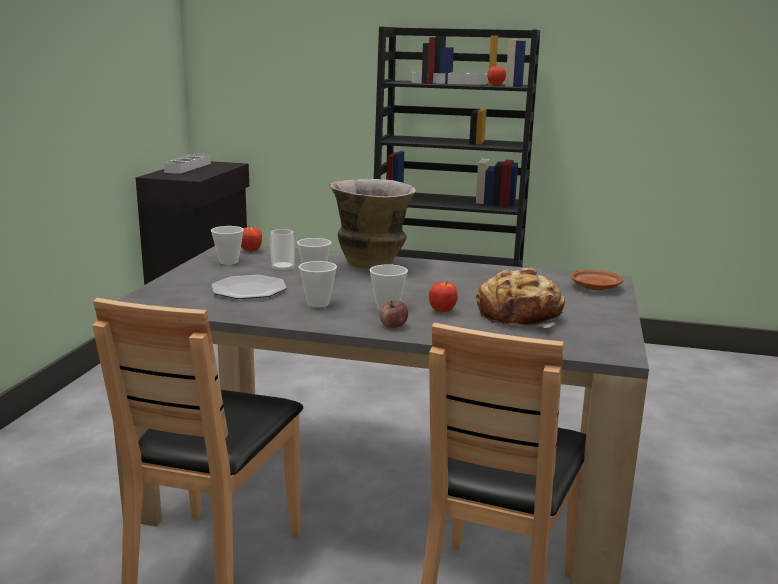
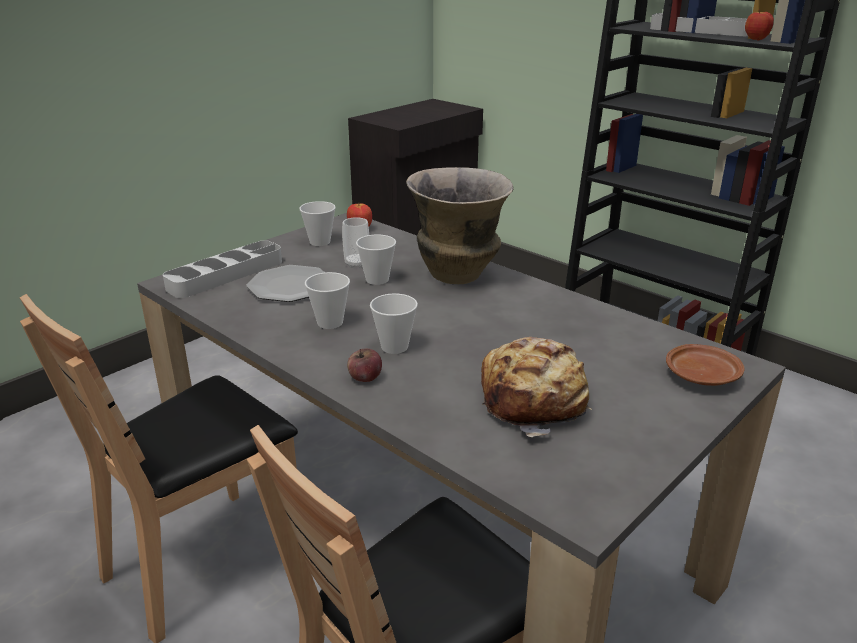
camera: 30 degrees right, 10 degrees up
(188, 167) = (414, 109): grey tray -> grey tray (226, 275)
(442, 311) = (448, 368): apple -> none

